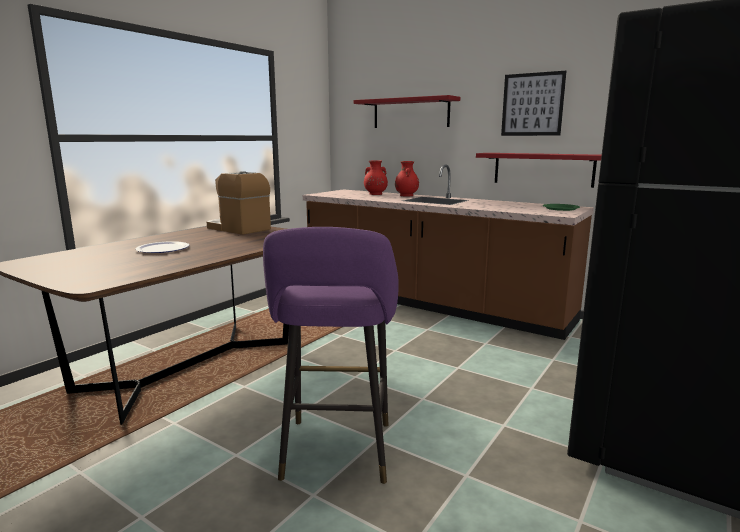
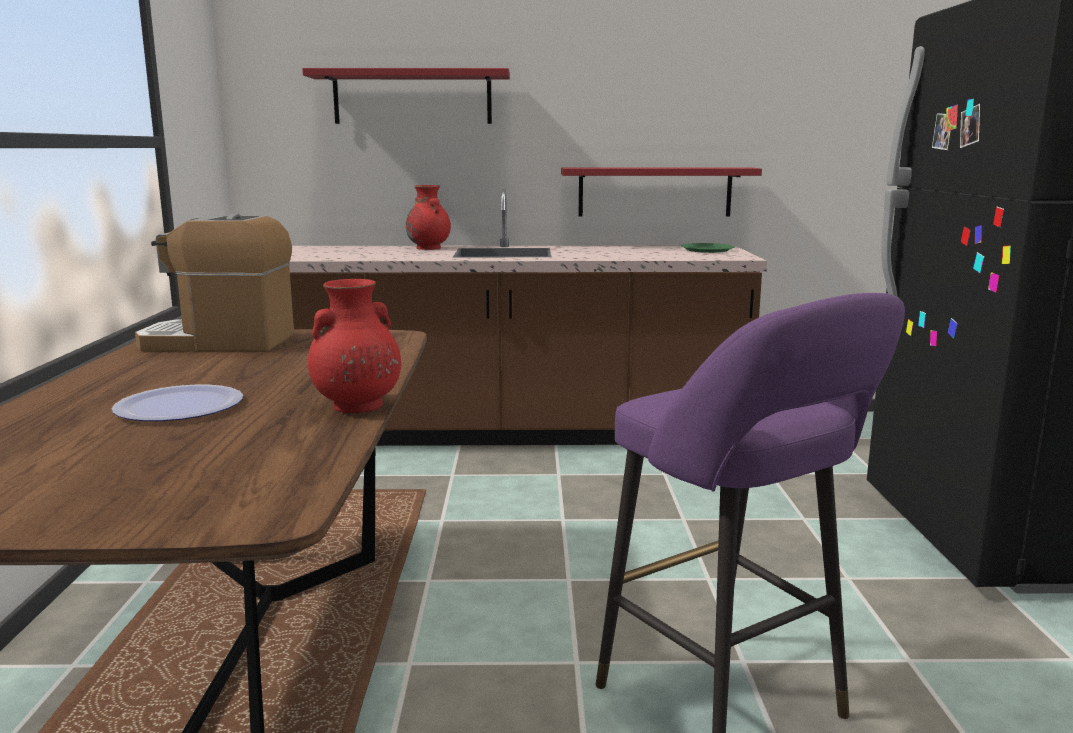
camera: 35 degrees left, 0 degrees up
(375, 194) = (365, 249): red vase -> red vase (356, 406)
(532, 104) = (633, 90): picture -> none

